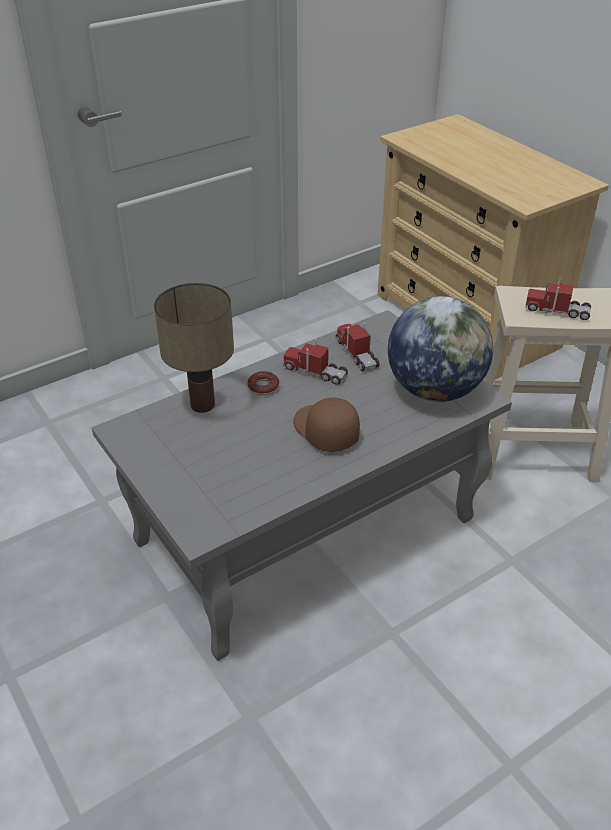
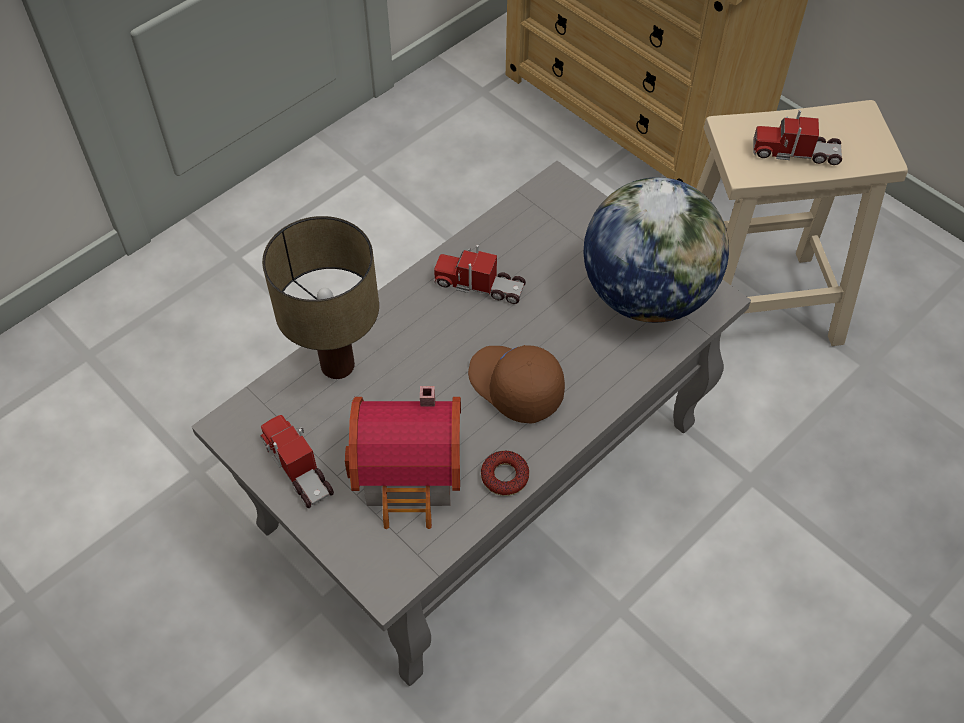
camera: 10 degrees left, 15 degrees up
(237, 474) = (412, 475): none -> toy house
(263, 387) = (414, 322): donut -> donut (505, 476)
(357, 354) = (530, 245): toy truck -> toy truck (298, 467)

